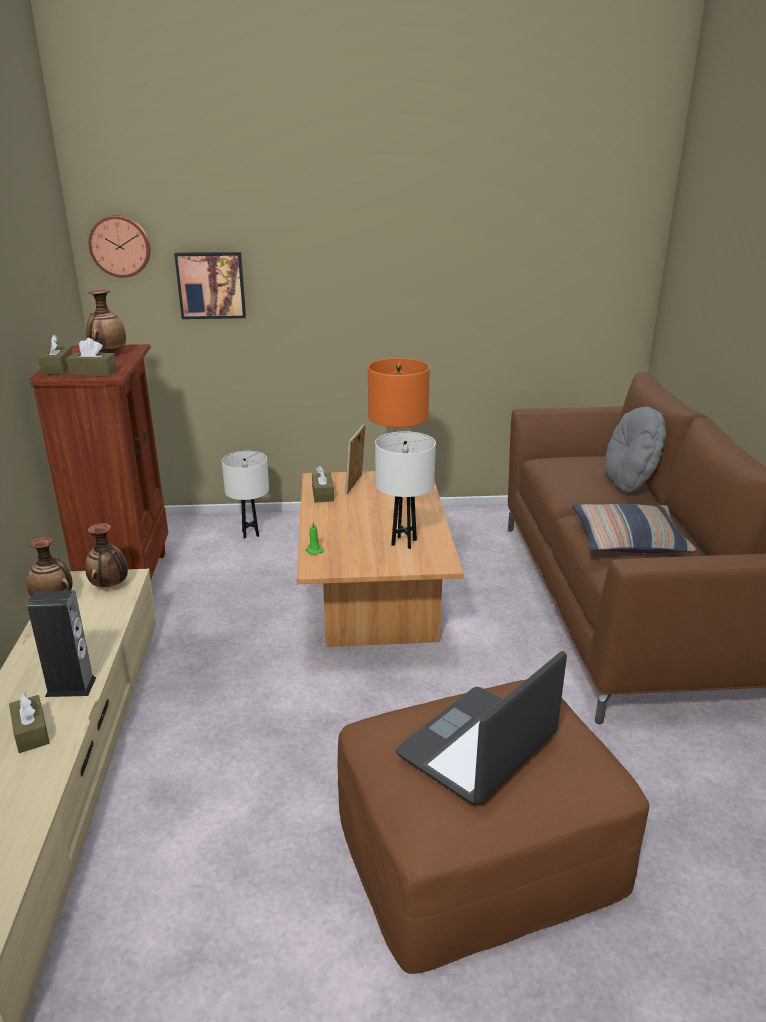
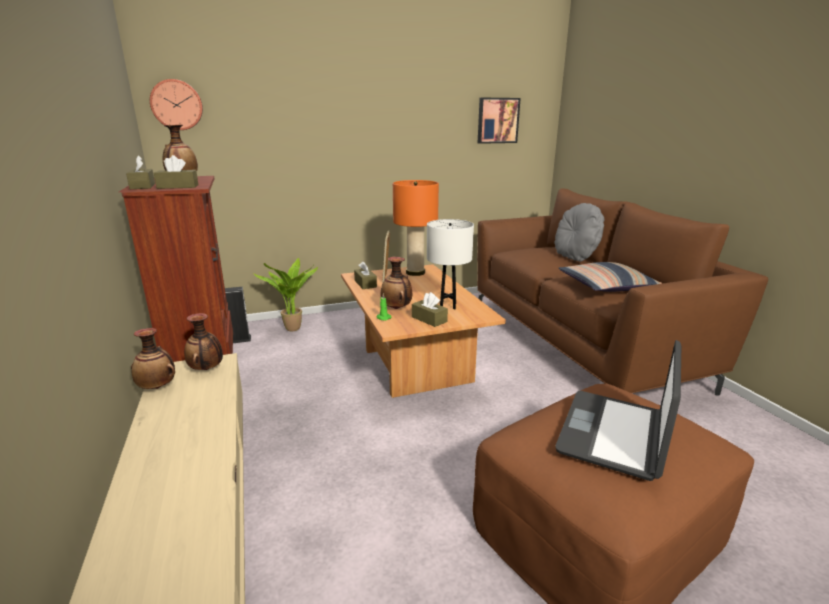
camera: 15 degrees left, 5 degrees down
(31, 732) = (176, 503): brown tissue box -> brown tissue box (429, 319)
(71, 687) = (203, 454): speaker -> speaker (239, 339)
(211, 285) = (253, 137): picture -> picture (497, 120)
(250, 534) = (294, 330): white table lamp -> potted plant
(338, 538) = (397, 308): none -> vase

